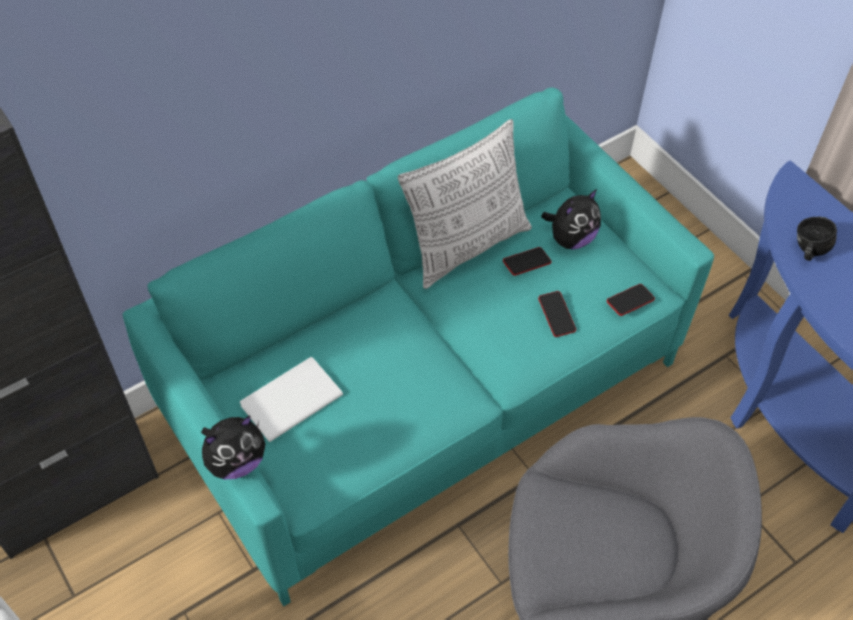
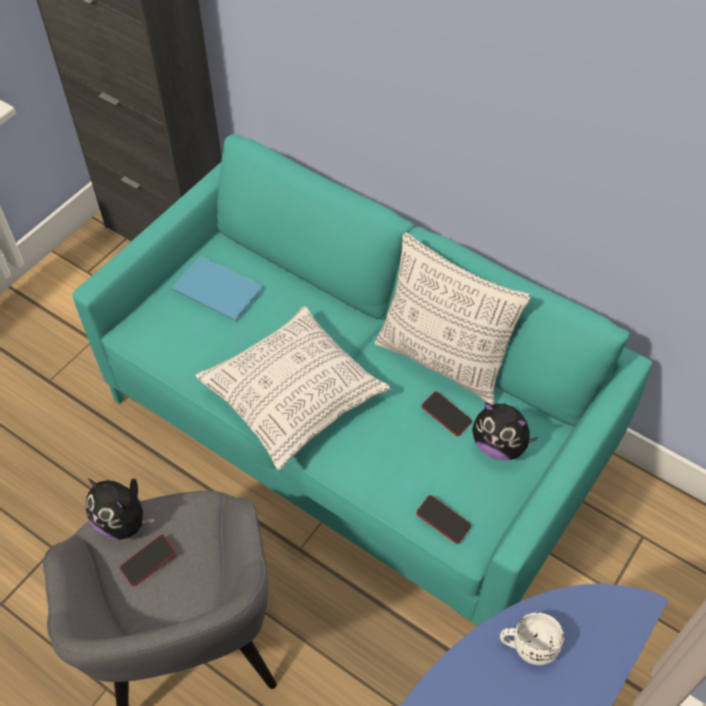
camera: 70 degrees right, 0 degrees up
(236, 461) = (122, 261): plush toy -> plush toy (123, 522)
(288, 400) = (217, 288): white book -> blue book
(455, 372) = (294, 396): none -> pillow
(556, 316) = (393, 459): phone -> phone (148, 562)
(807, 250) = (528, 644): black mug -> white mug

